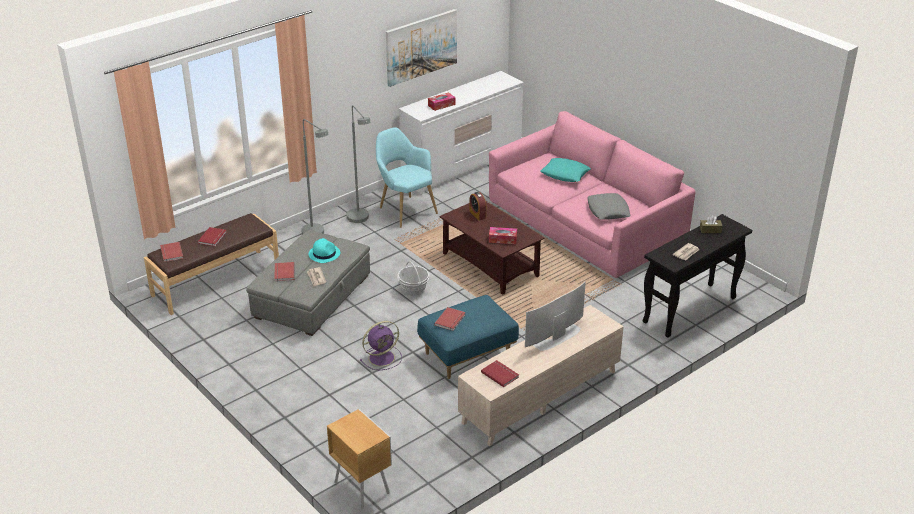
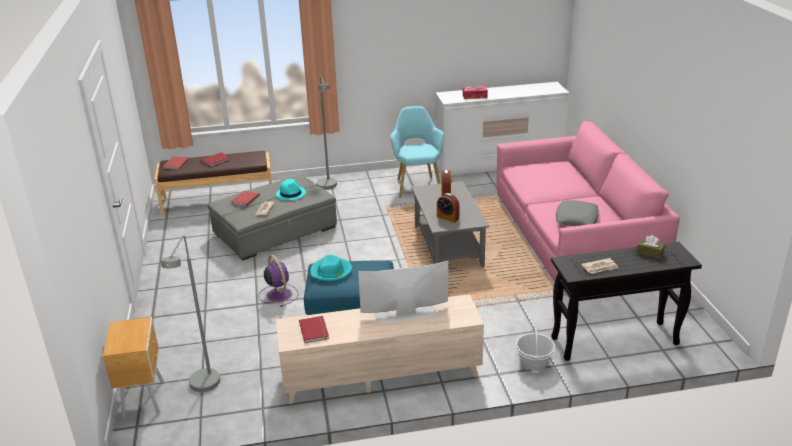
camera: 30 degrees right, 5 degrees down
(361, 220) = (373, 185): grey floor lamp -> grey floor lamp (203, 388)
(382, 357) = (278, 294): purple fan -> purple fan turned 120 degrees counterclockwise
(413, 289) = (361, 247): basket -> basket (534, 362)
(421, 47) = (464, 37): picture -> none
(451, 320) = (331, 271): red book -> turquoise hat
(491, 265) = (448, 246): brown coffee table -> grey coffee table
(502, 239) = (448, 217): tissue box -> alarm clock
(565, 174) = (563, 179): turquoise pillow -> none

